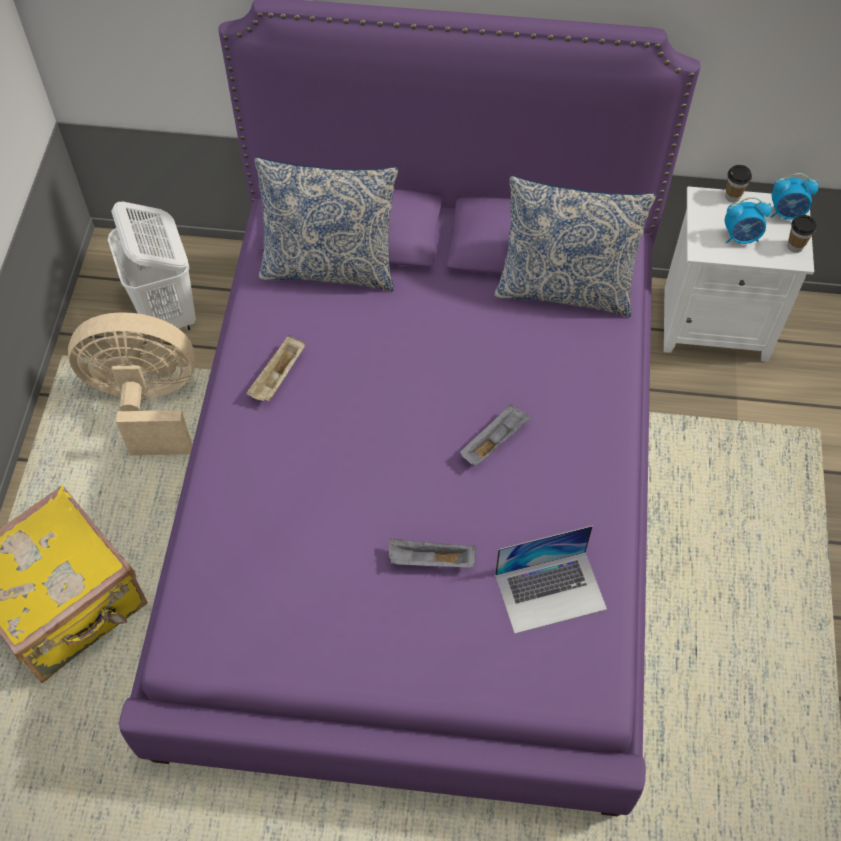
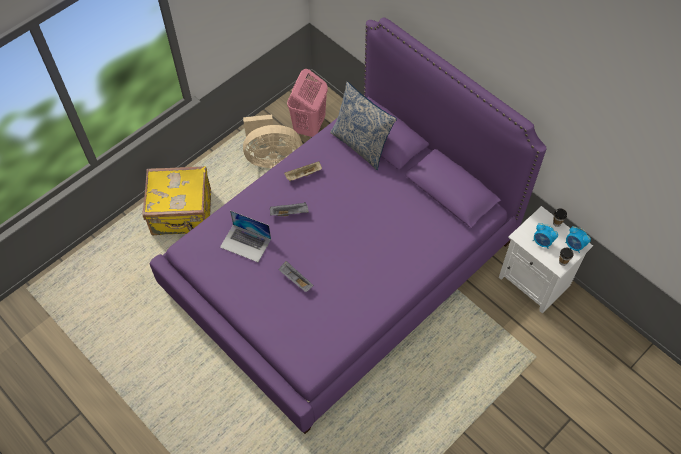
camera: 40 degrees right, 0 degrees up
(147, 403) = (272, 158): beige fan -> beige fan turned 135 degrees clockwise
(167, 314) = (309, 127): white laundry basket -> pink laundry basket
(494, 441) = (360, 254): grey tray -> grey tray (290, 213)
(550, 591) = (327, 322): laptop -> laptop (245, 243)
(565, 288) = (446, 214): pillow -> none

